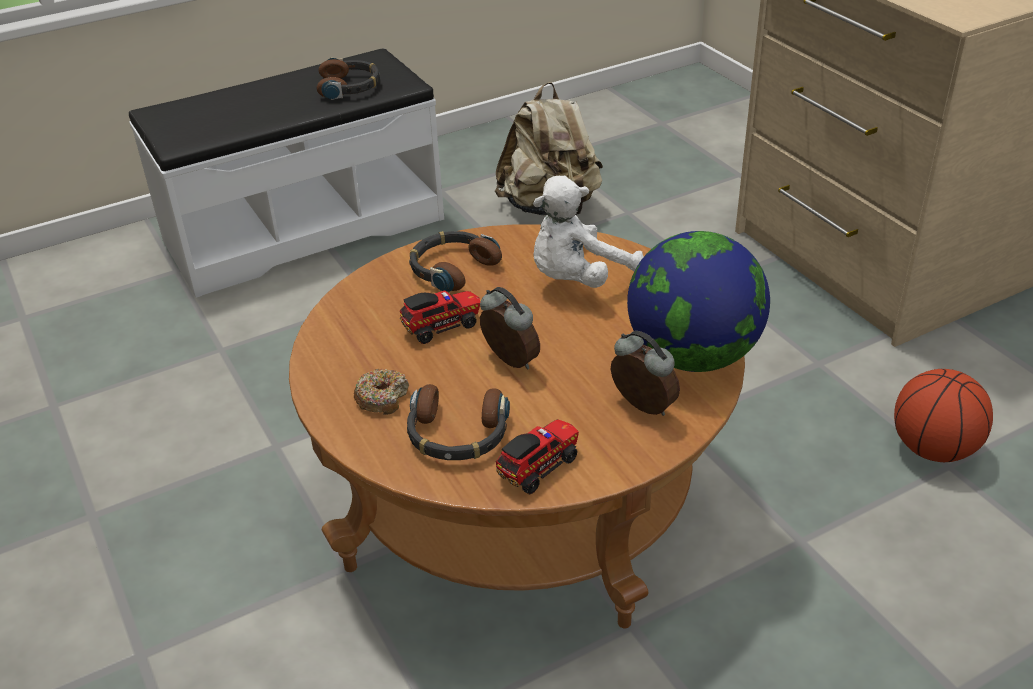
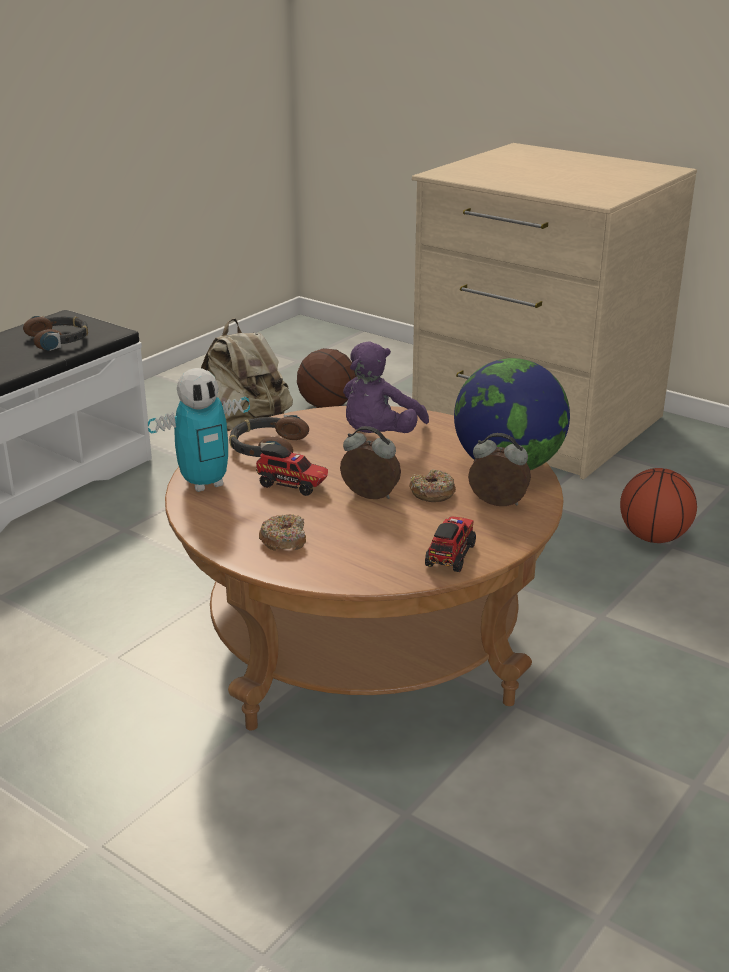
camera: 25 degrees left, 10 degrees down
(358, 303) = (205, 483): none -> toy robot
(443, 326) = (293, 485): toy truck -> toy truck turned 75 degrees clockwise
(457, 434) = (368, 549): headphones -> none
(578, 279) = (378, 436): white plush toy -> purple plush toy
(580, 373) = (432, 493): none -> donut
(659, 188) = (328, 406): none -> basketball

